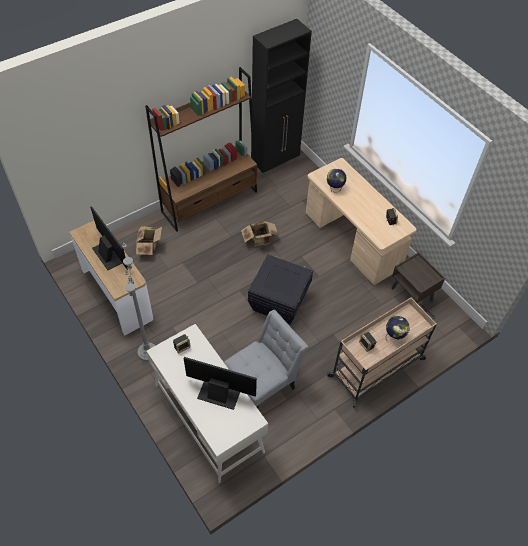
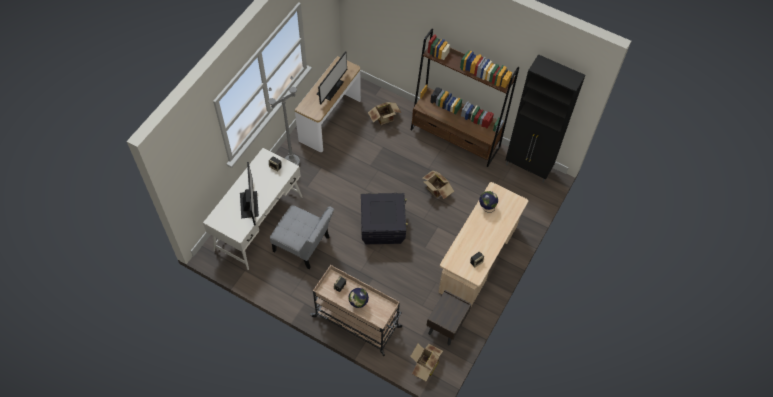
camera: 65 degrees right, 5 degrees up
(446, 328) = (425, 365): none -> cardboard box

